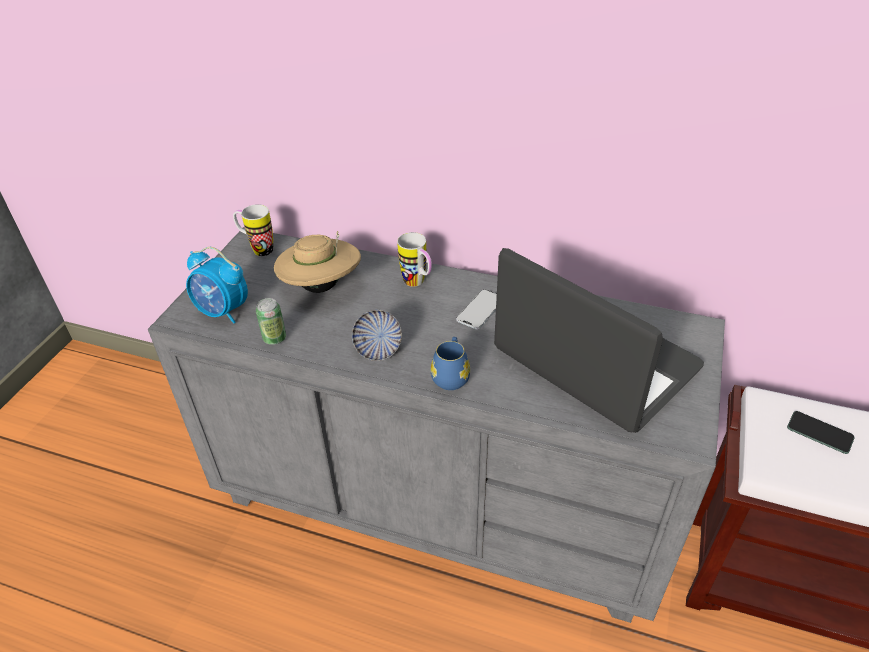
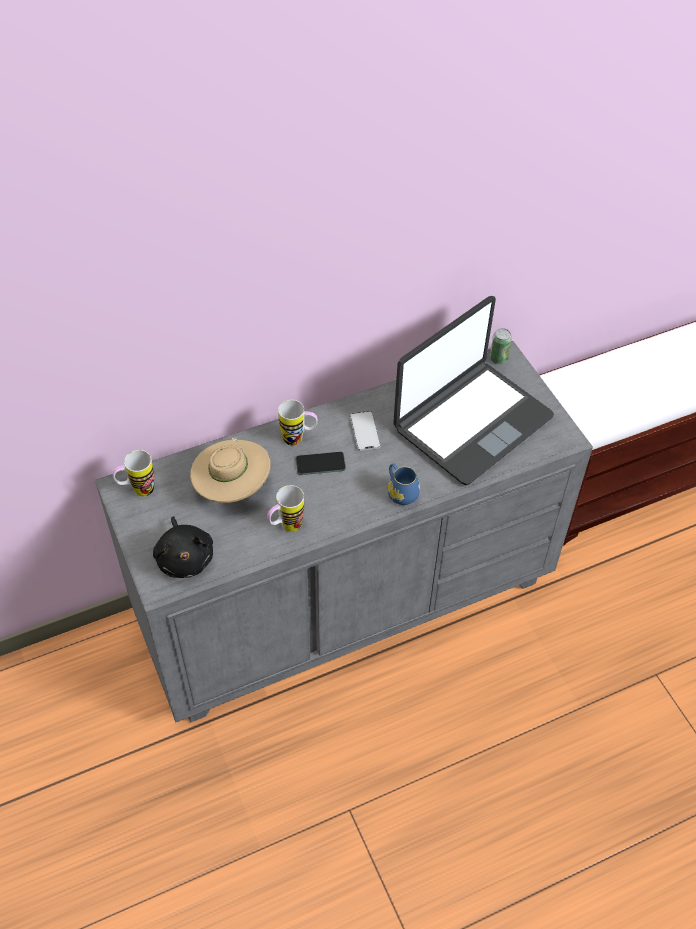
camera: 45 degrees left, 10 degrees up
(223, 311) = (185, 558): alarm clock -> black plush toy
(274, 338) = (252, 550): can -> can (498, 358)
(321, 339) = (286, 527): none -> mug
(378, 349) = (333, 507): bowl -> none
(594, 361) = (471, 422): laptop -> laptop turned 135 degrees clockwise
(820, 433) = (599, 383): phone -> phone (320, 464)

